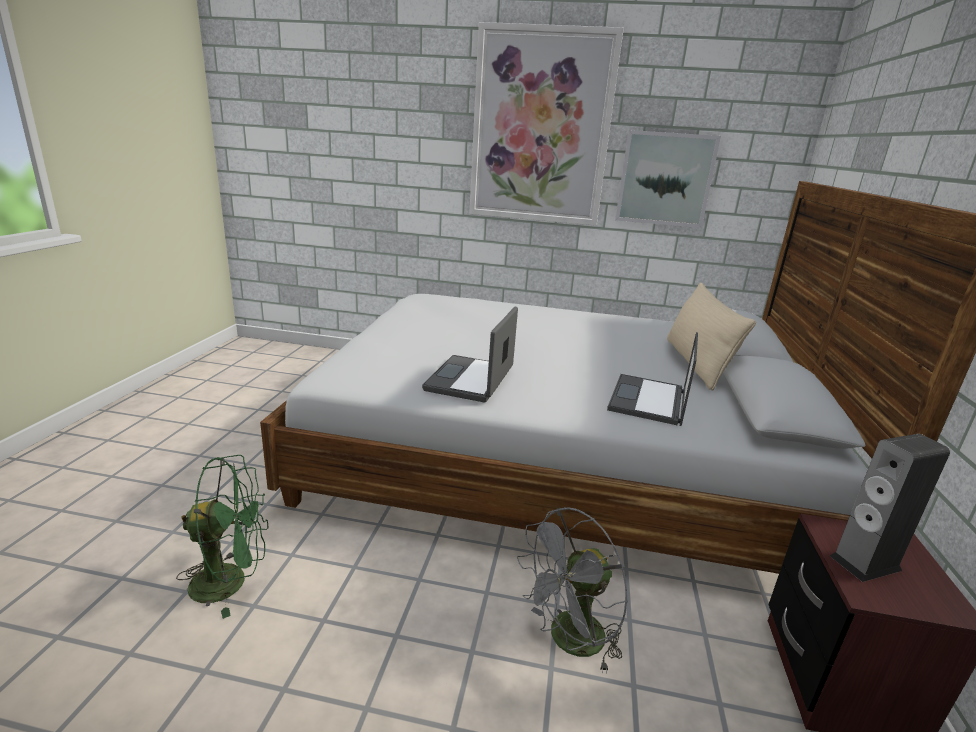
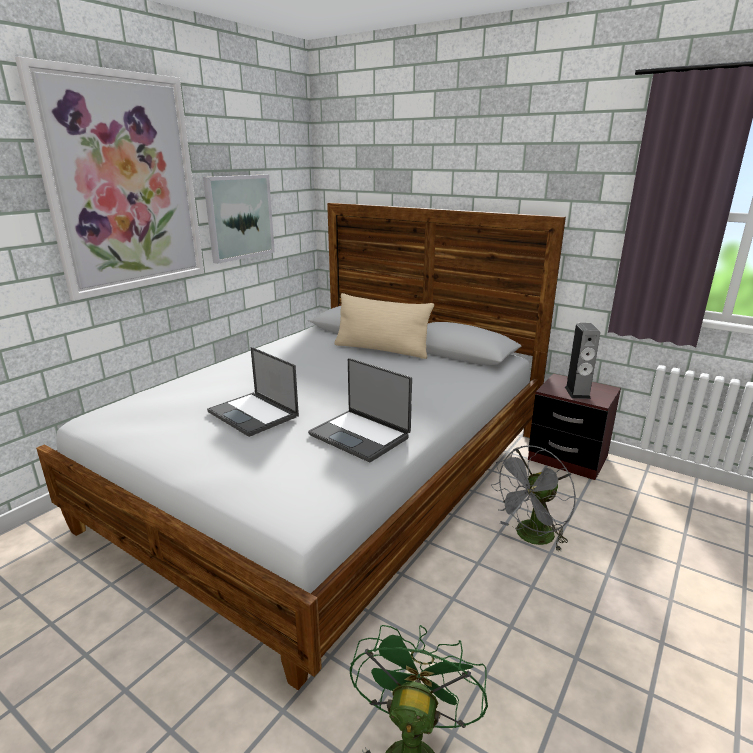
camera: 65 degrees left, 0 degrees up
(569, 642) = (531, 538): grey fan -> grey fan turned 60 degrees clockwise
(648, 400) = (431, 380): laptop -> laptop (254, 414)

